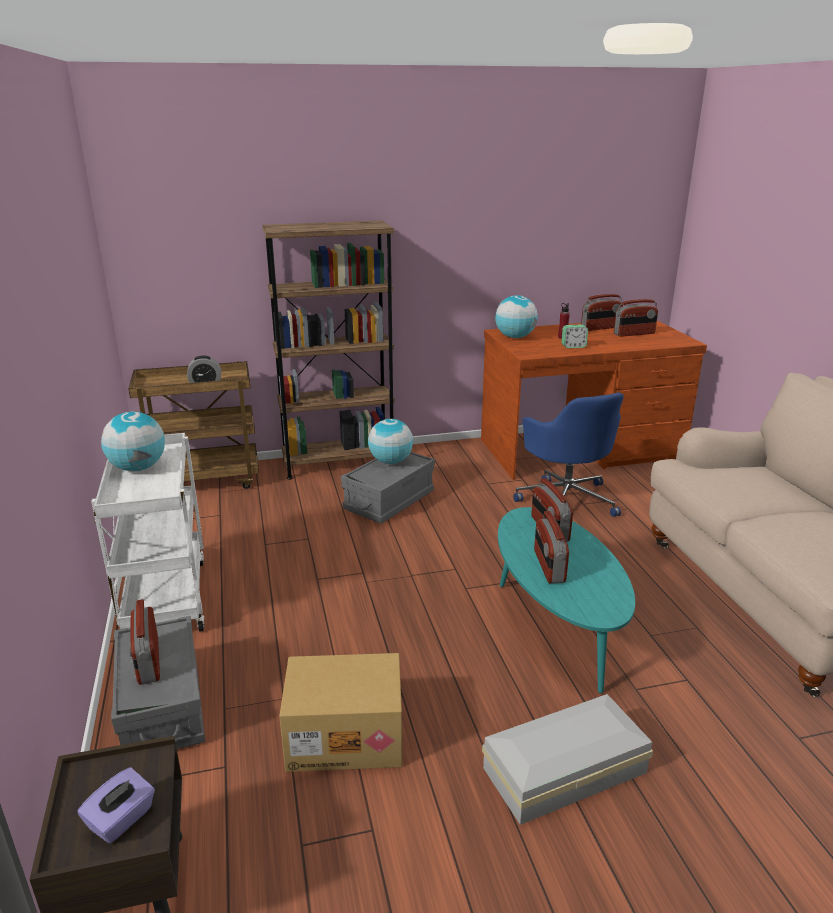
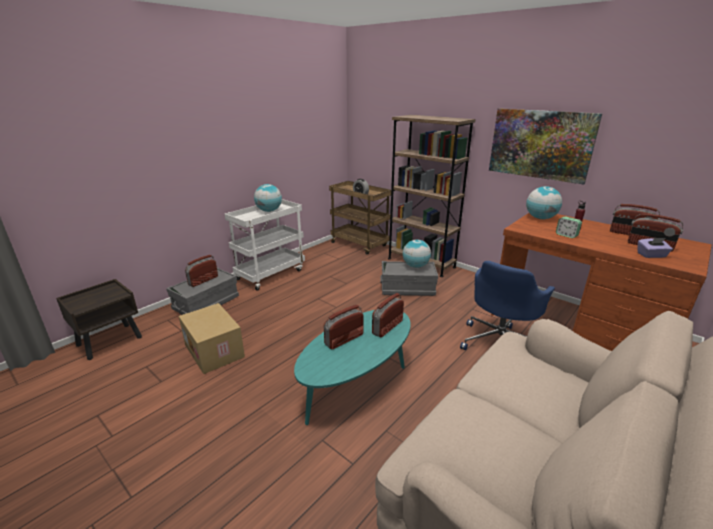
camera: 55 degrees right, 0 degrees up
(122, 819) = (88, 302): purple tissue box -> purple tissue box (651, 255)
(476, 244) = (540, 144): none -> picture
(561, 769) = (229, 429): white storage box -> none

